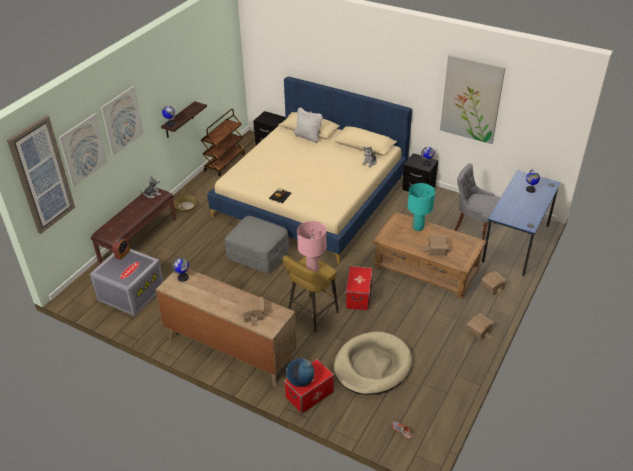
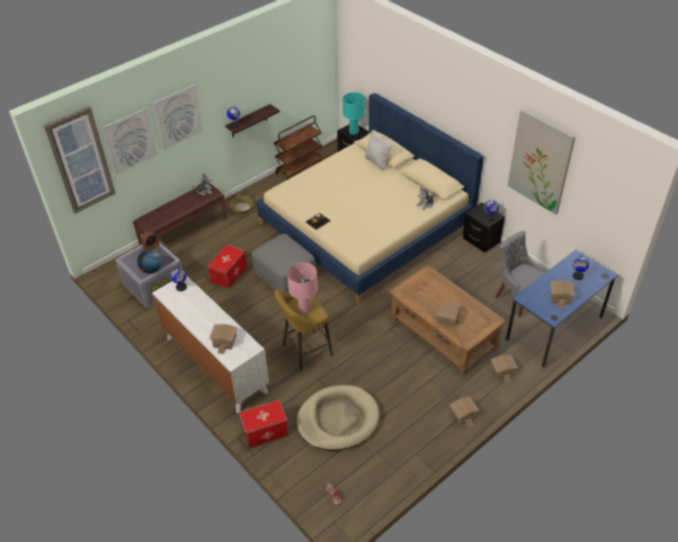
camera: 20 degrees right, 5 degrees up
(230, 348) = (215, 364): brown dresser -> white dresser
(300, 381) = (253, 417): globe -> globe (151, 269)
(358, 296) = (360, 344): storage box -> storage box (228, 274)
(418, 227) = (442, 288): turquoise table lamp -> turquoise table lamp (354, 132)
(525, 209) = (559, 297): none -> toy house

